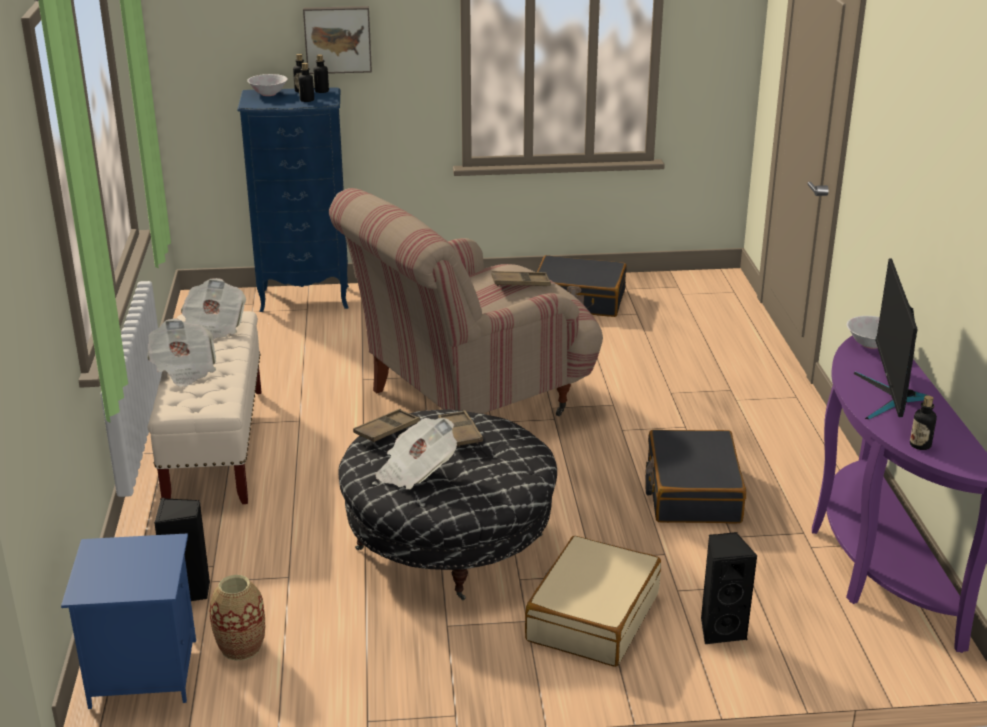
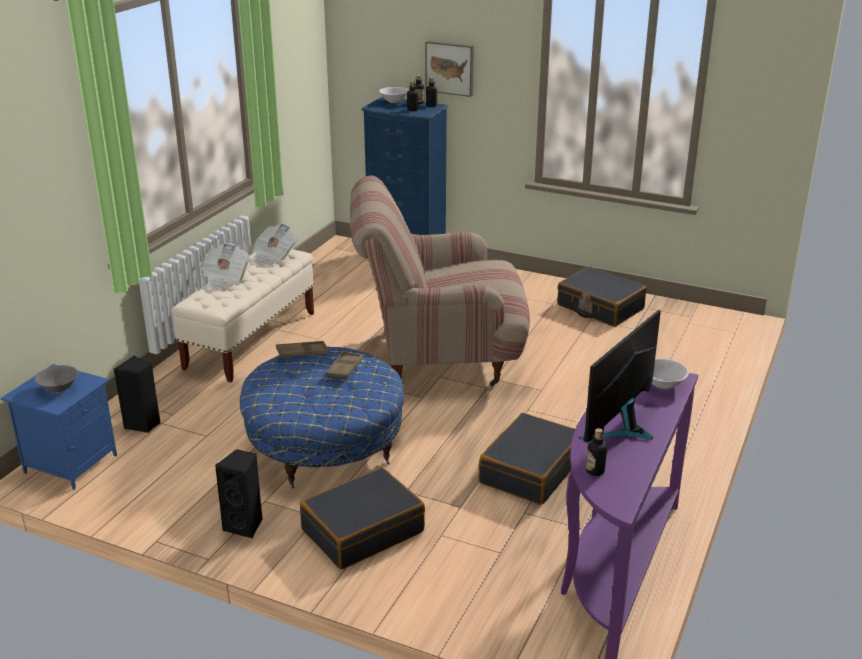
camera: 30 degrees right, 0 degrees up
(133, 567) = (58, 388): none -> grey bowl
(241, 647) = (135, 469): vase -> none
(416, 471) = (288, 385): newspaper -> none
(449, 541) = (325, 447): black ottoman -> blue ottoman
(520, 283) = (487, 275): brown tray -> none
(592, 616) = (362, 530): beige suitcase -> black suitcase
(721, 630) = (441, 574): black speaker -> black speaker (245, 526)

